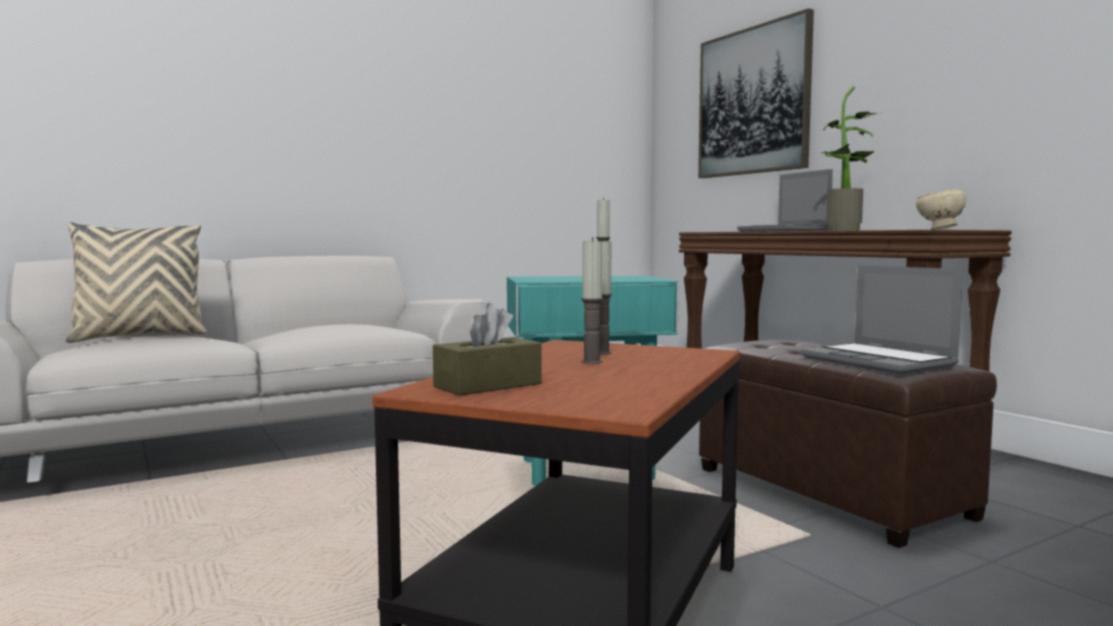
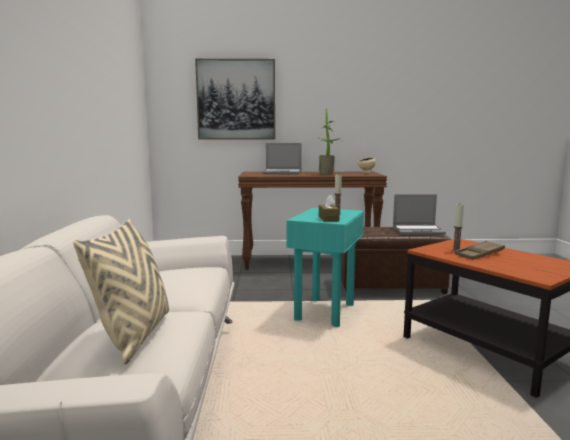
camera: 60 degrees left, 5 degrees up
(488, 385) = (532, 271): brown tissue box -> brown tissue box (328, 219)
(592, 362) = (479, 254): candle -> brown tray

